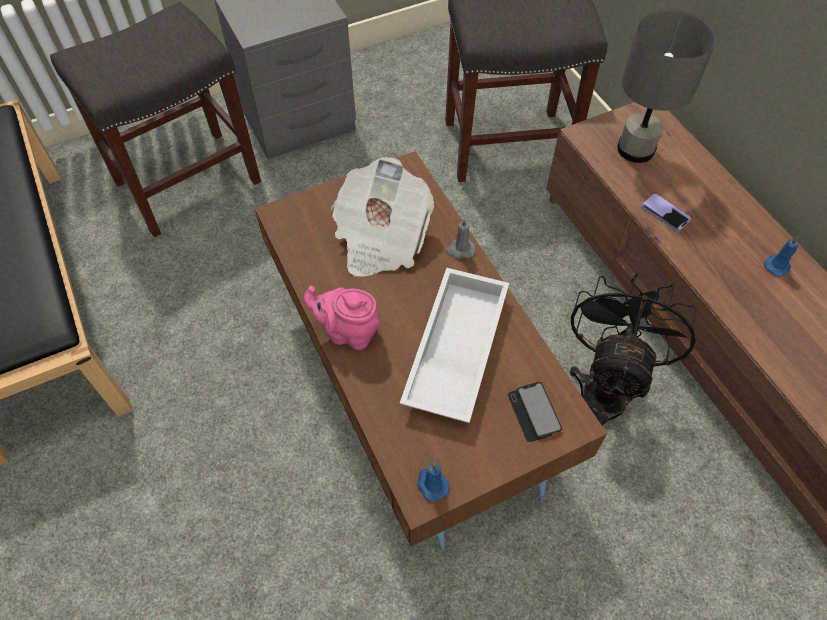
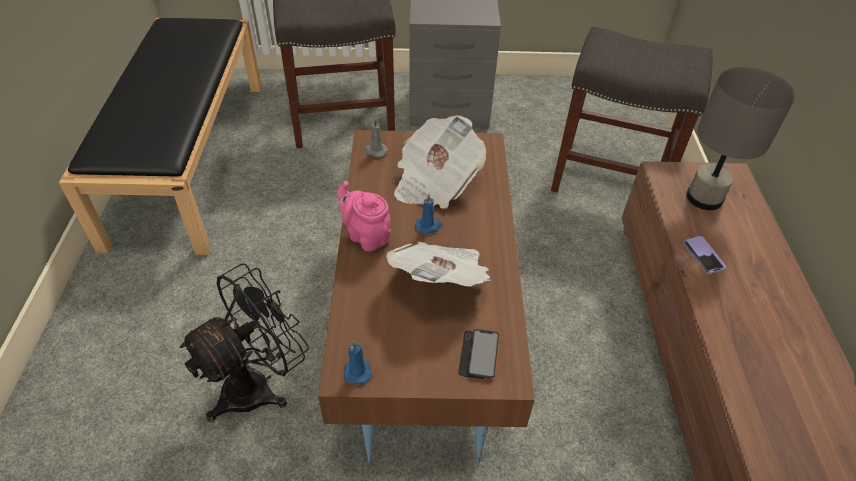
camera: 25 degrees right, 10 degrees down
(454, 349) = (442, 280): white tray -> newspaper
(460, 250) = (493, 212): grey candle -> grey candle (375, 151)
(606, 388) = (591, 398): black fan -> black fan (258, 385)
(777, 265) = (796, 338): blue candle -> blue candle (429, 226)

